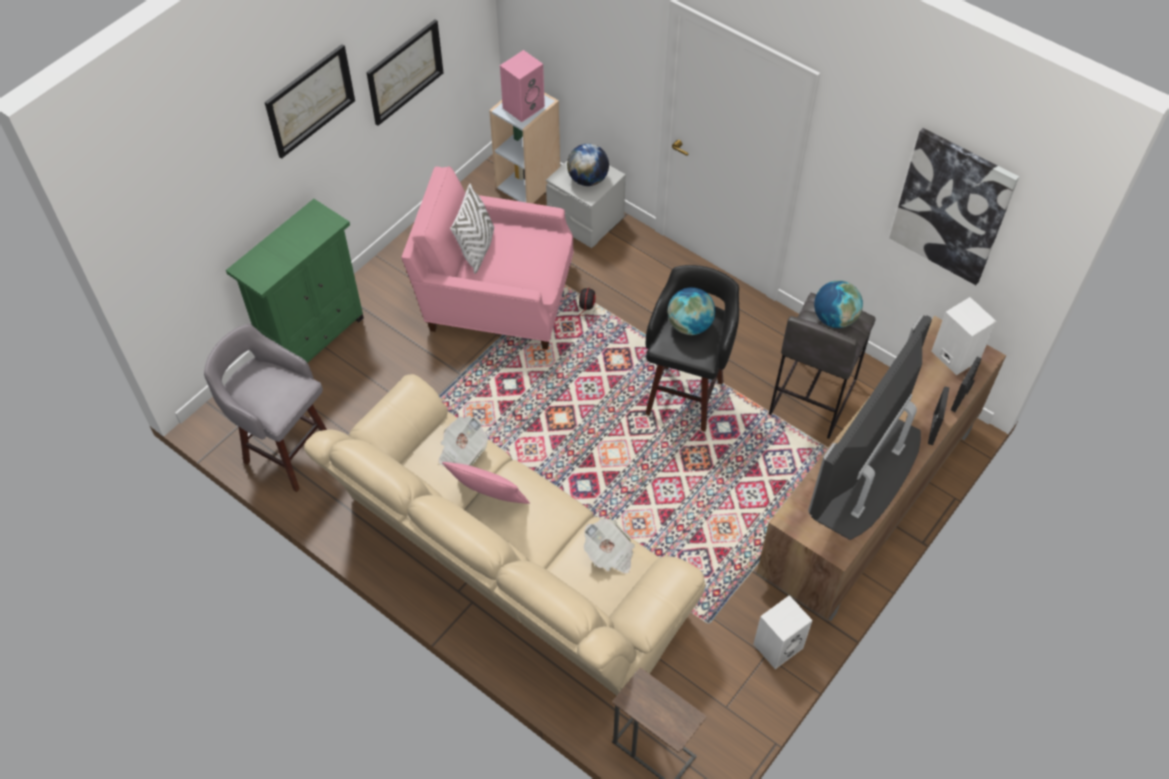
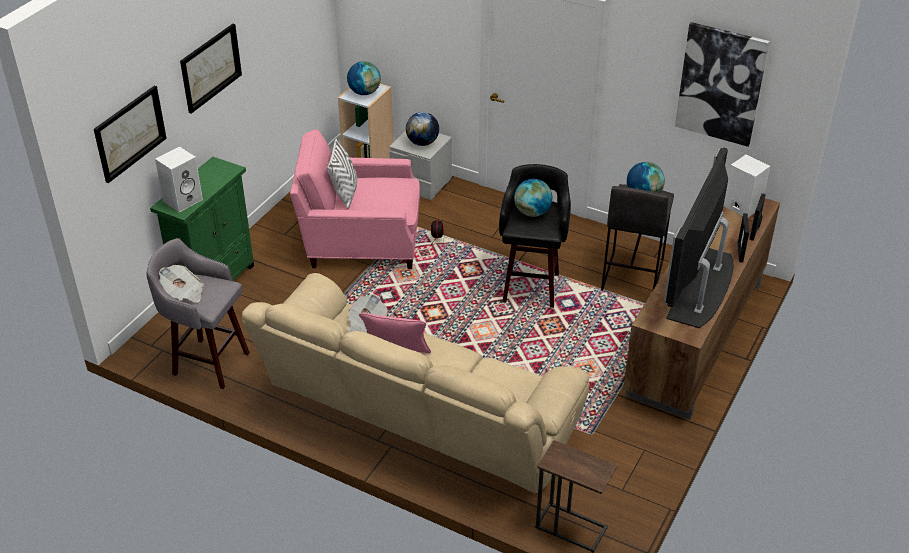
camera: 10 degrees left, 15 degrees down
(404, 71) = (274, 59): picture -> picture (130, 133)
(523, 106) = (364, 92): pink speaker -> globe
(609, 554) = (505, 378): newspaper -> newspaper (183, 293)
(778, 645) = (652, 441): white speaker -> white speaker (183, 200)

